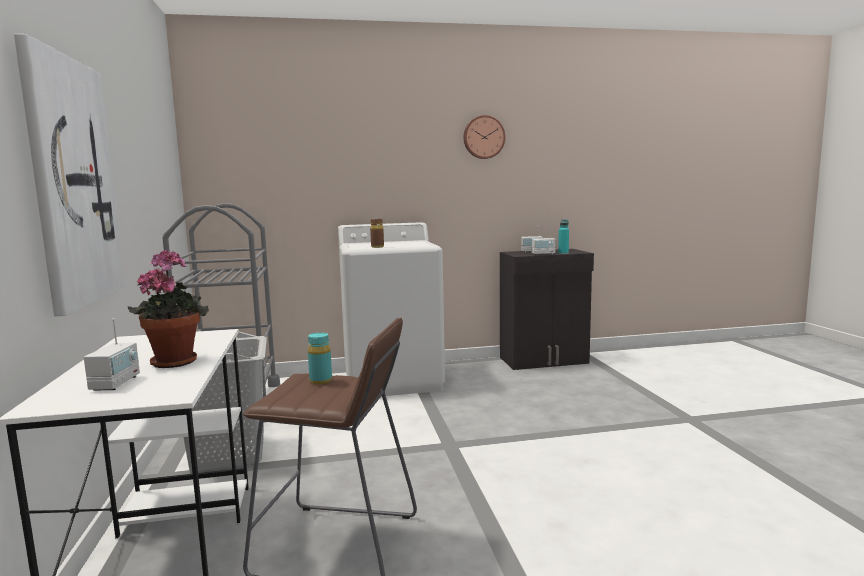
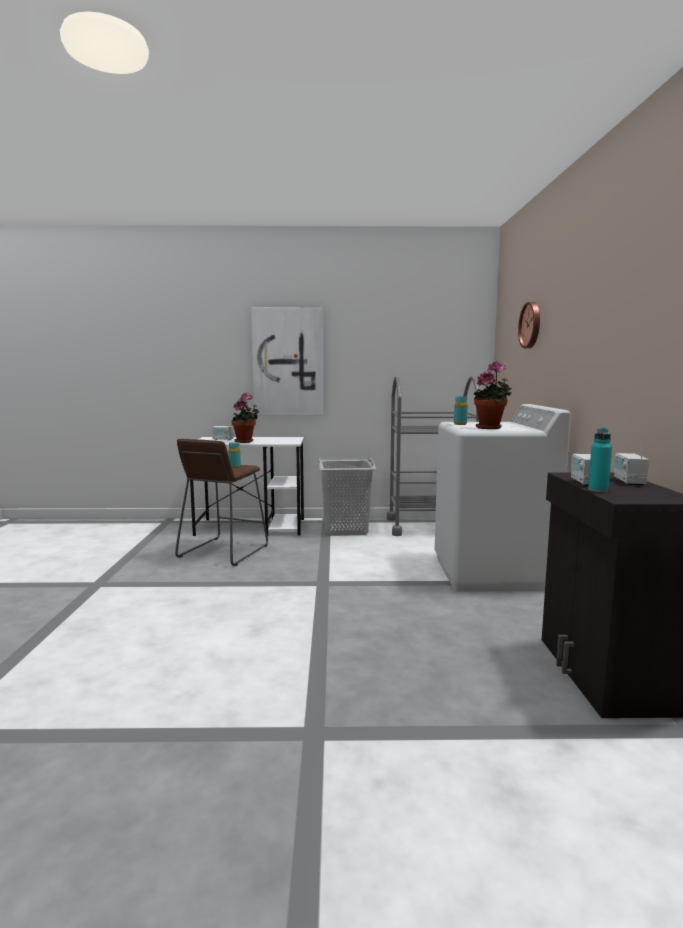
camera: 100 degrees right, 0 degrees up
(377, 247) = (460, 424): brown bottle -> turquoise bottle
(409, 243) = (491, 428): none -> potted plant
(483, 137) = (628, 285): wall clock -> wall clock (531, 325)

